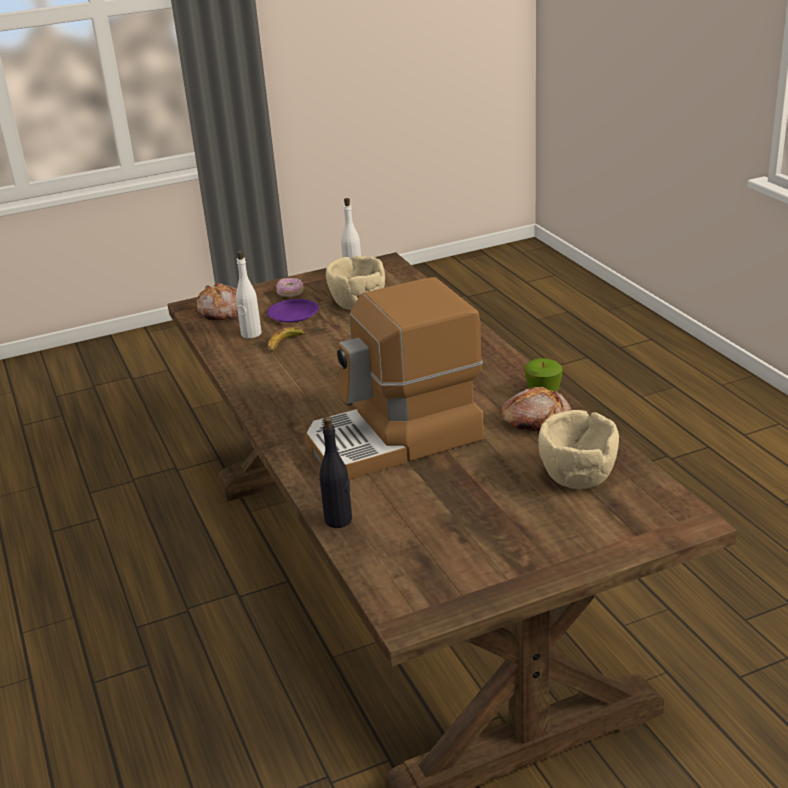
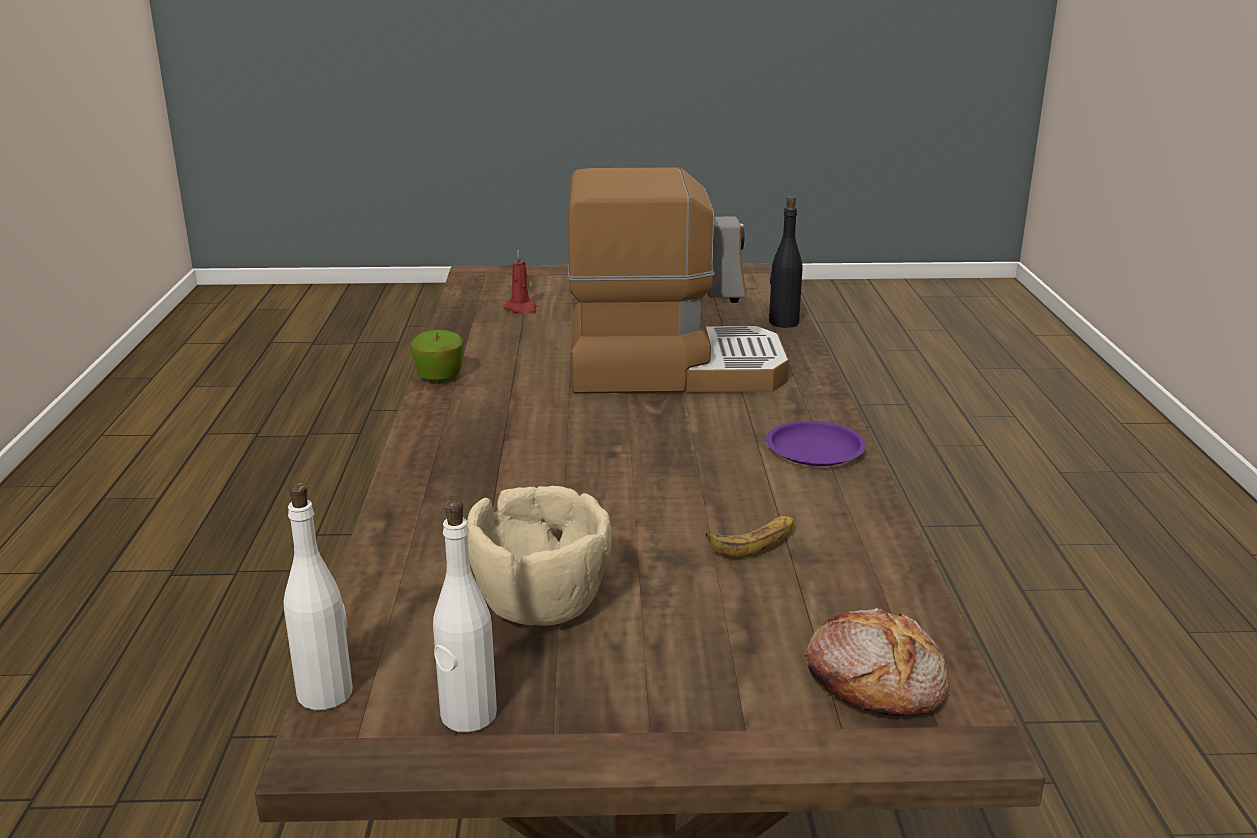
camera: 160 degrees left, 5 degrees down
(251, 334) = (817, 586): white bottle -> white bottle (326, 693)
(290, 293) = (675, 696): donut -> none
(293, 314) = (700, 616): purple plate -> purple plate (814, 450)
(535, 419) = (493, 354): bread -> none
(577, 475) = (521, 309): beige bowl -> red candle

